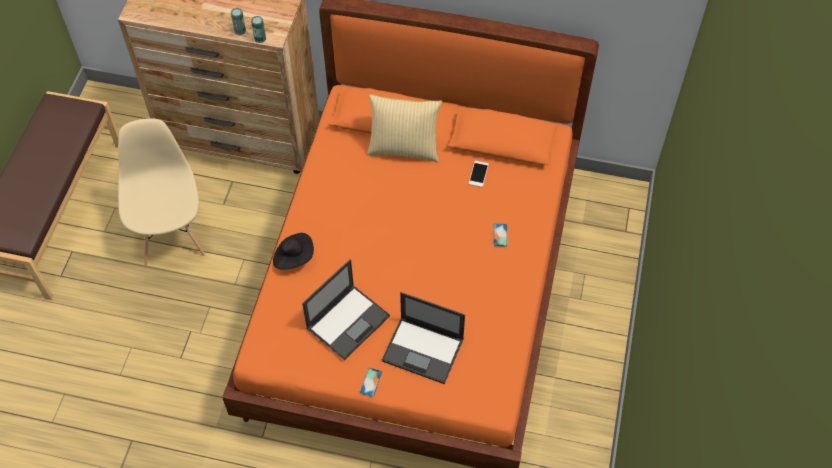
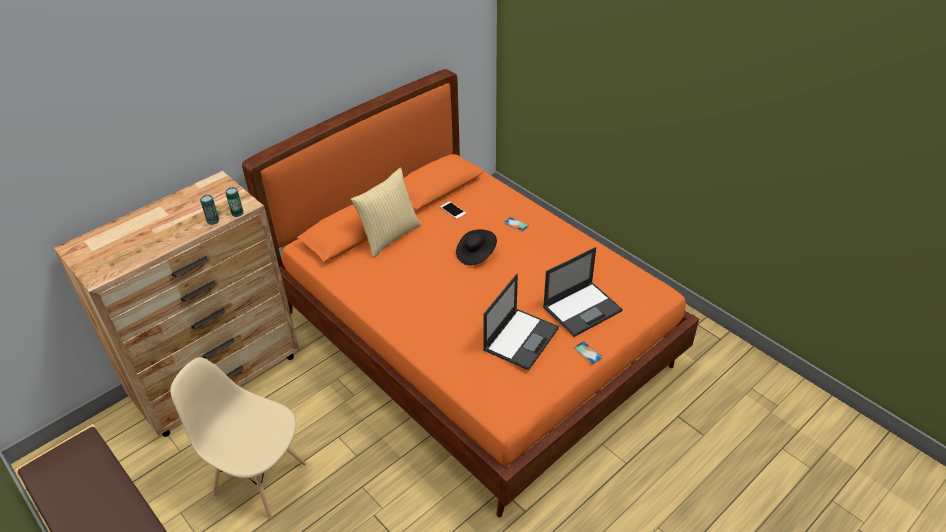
camera: 55 degrees left, 15 degrees down
(294, 257) = (426, 346): black hat -> black hat (476, 254)
(348, 321) = (521, 338): laptop -> laptop turned 45 degrees clockwise

